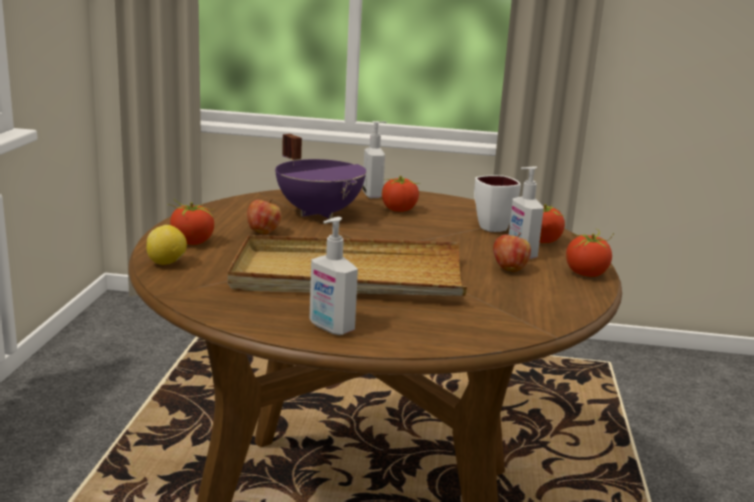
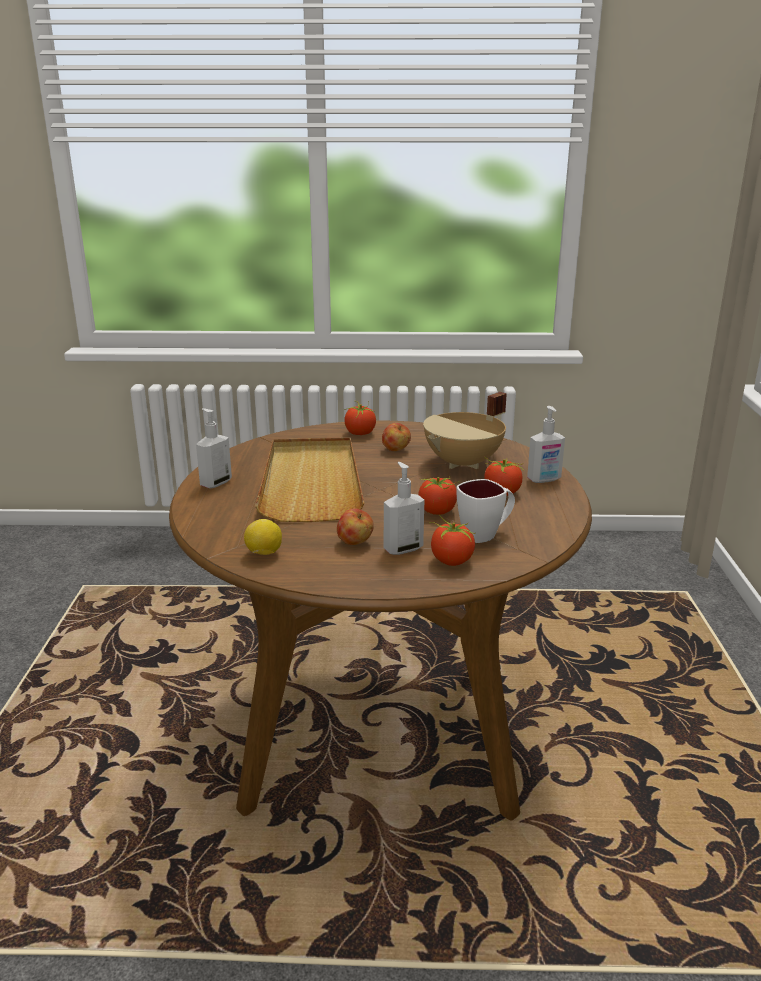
camera: 85 degrees right, 5 degrees up
(167, 263) = (314, 432): lemon -> lemon (264, 553)
(320, 213) = (464, 463): purple cooking pot -> beige cooking pot
(586, 274) = (360, 580): tomato -> tomato (437, 511)

